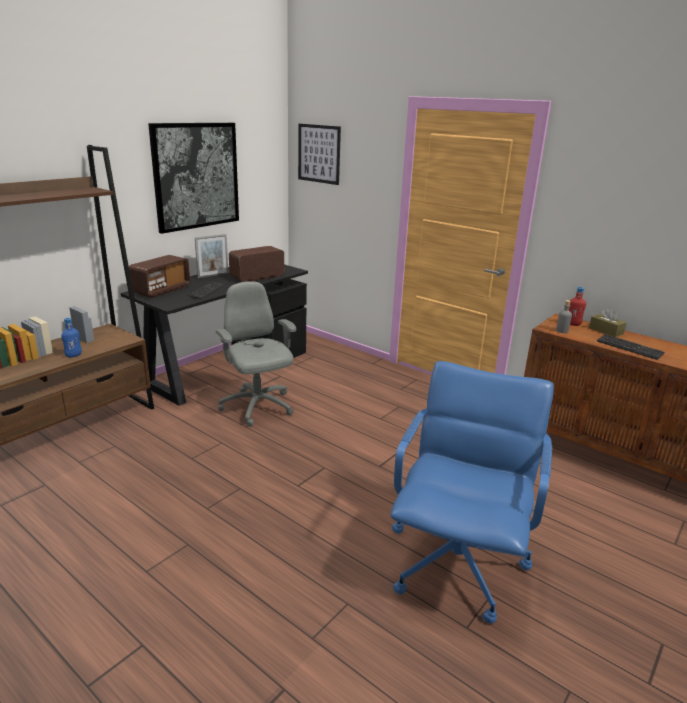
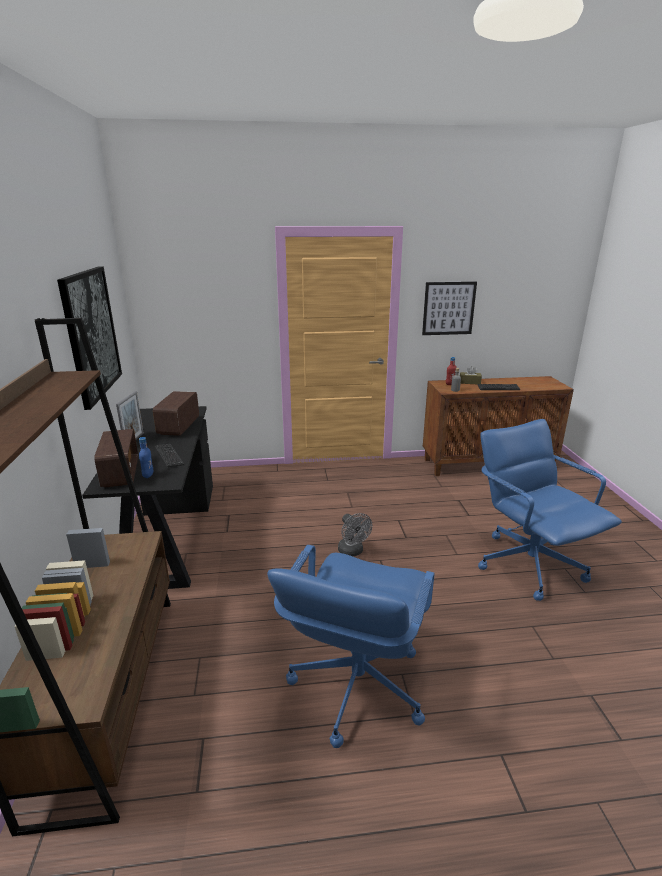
camera: 45 degrees left, 0 degrees up
(73, 355) = (127, 584): blue bottle -> blue bottle (148, 475)
(151, 526) = (356, 686): none -> blue office chair
(257, 407) = (258, 548): grey office chair -> none
(315, 449) = (352, 552): none -> grey fan
(319, 154) = (172, 288): picture -> picture (448, 308)

